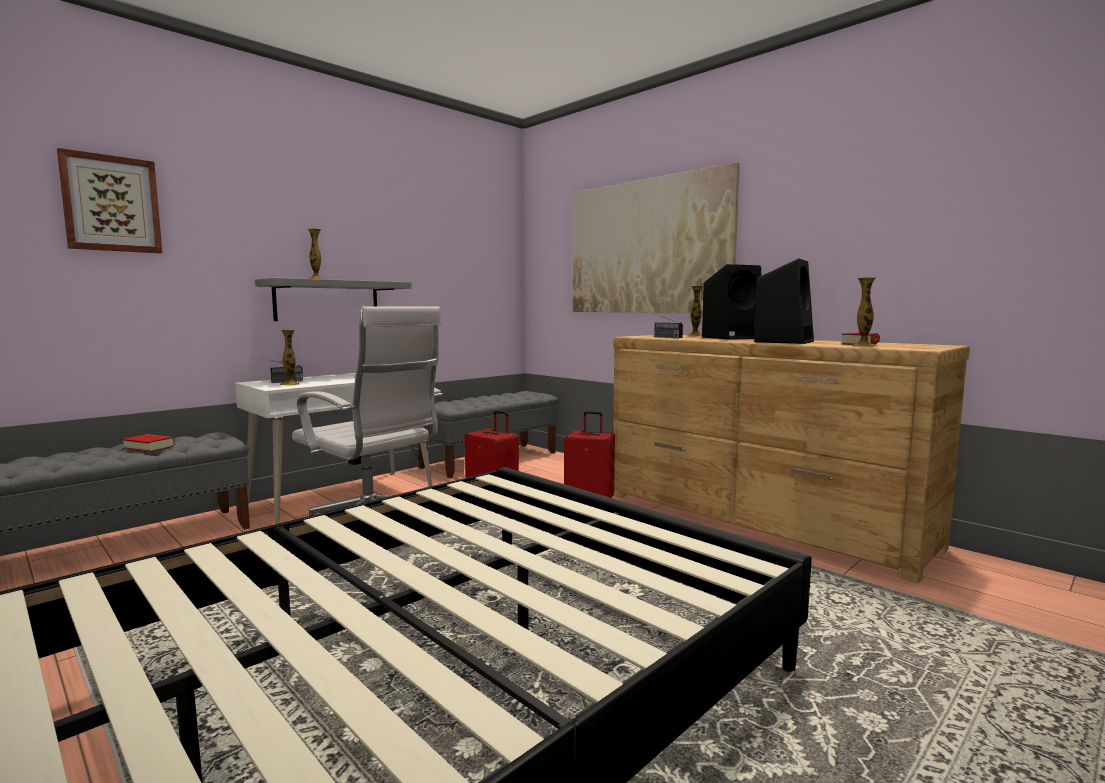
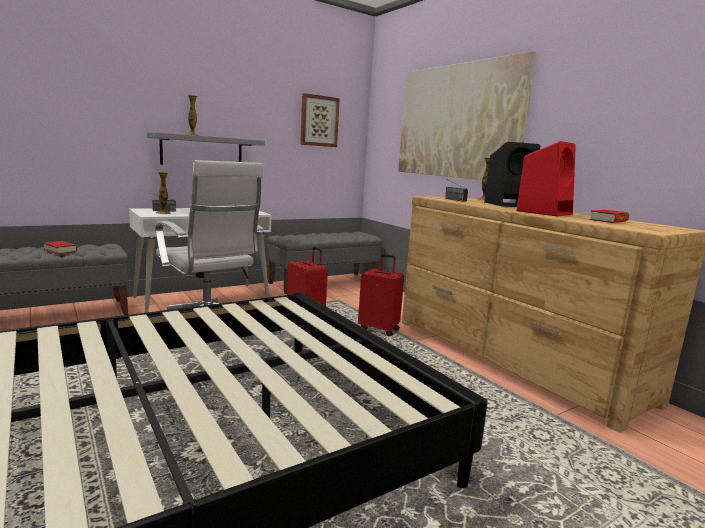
camera: 10 degrees right, 5 degrees up
(111, 204) = (43, 72): picture -> picture (319, 121)
(784, 341) = (544, 212): black speaker -> red speaker
(864, 346) = (604, 223): vase -> none

